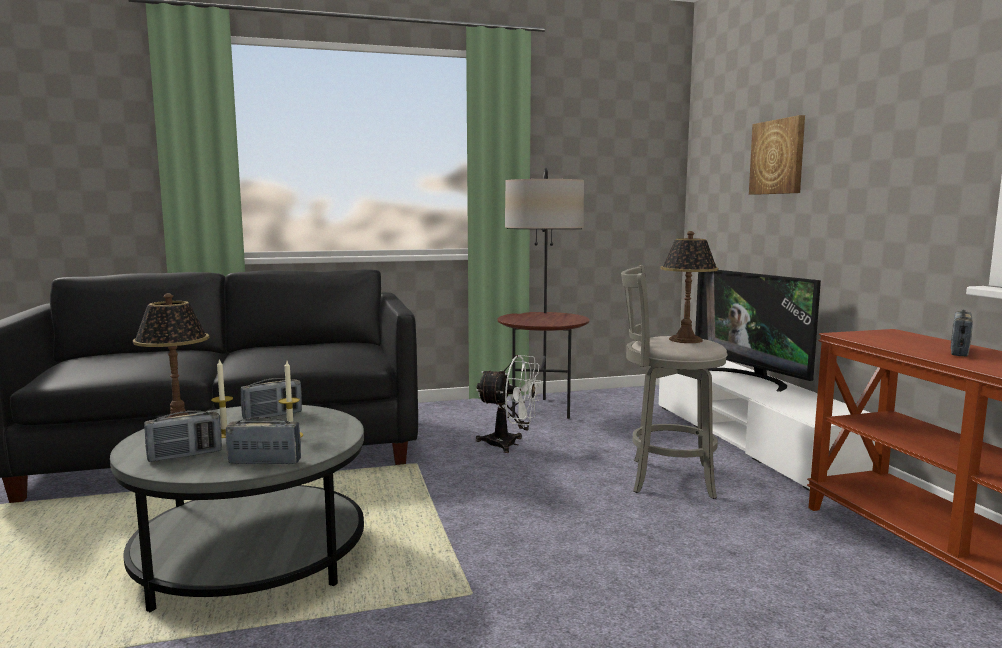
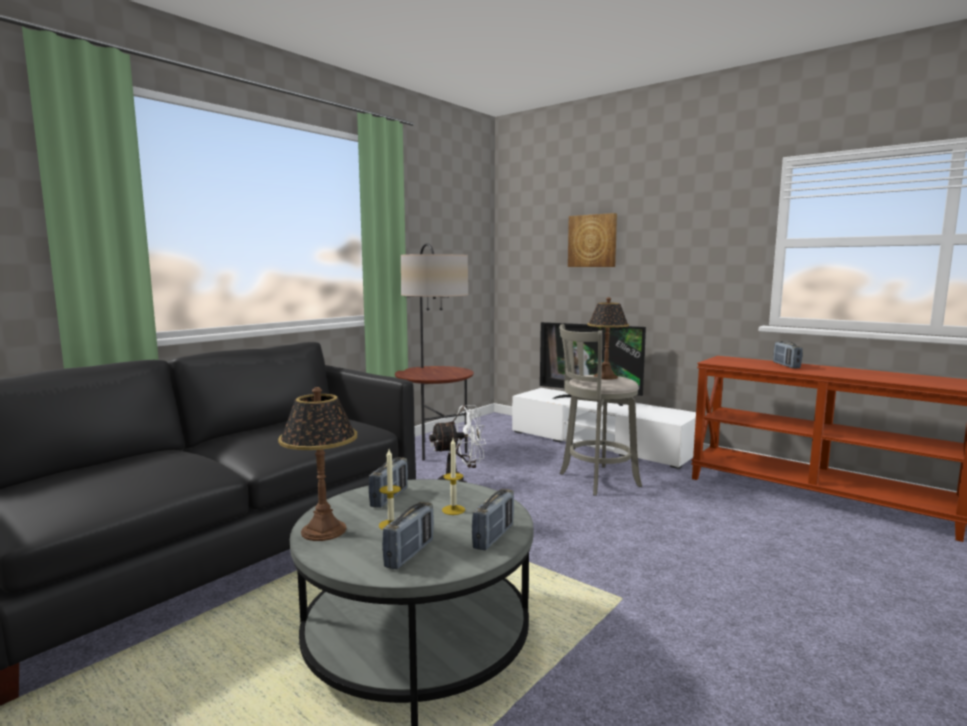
camera: 35 degrees left, 0 degrees up
(265, 462) = (493, 537): radio -> radio turned 150 degrees clockwise

